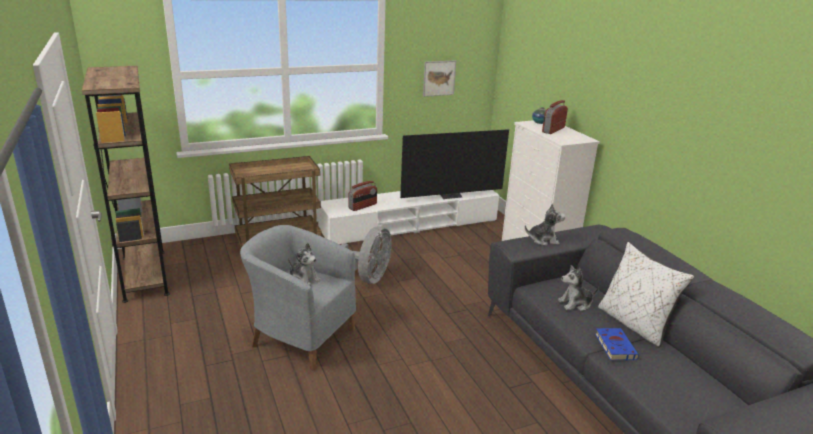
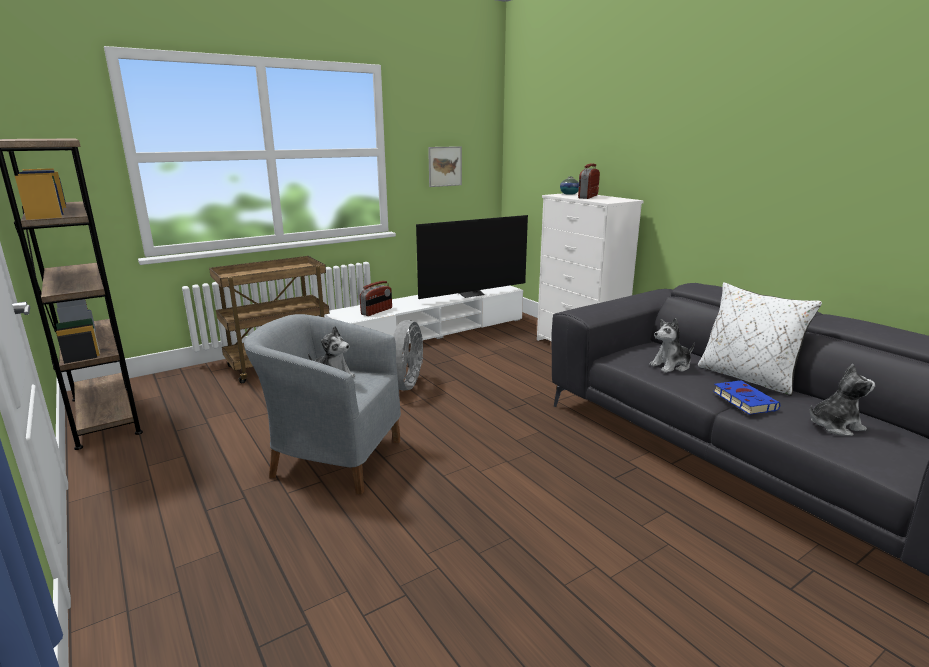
camera: 10 degrees left, 5 degrees down
(543, 240) = (611, 304): plush toy -> plush toy (834, 426)

